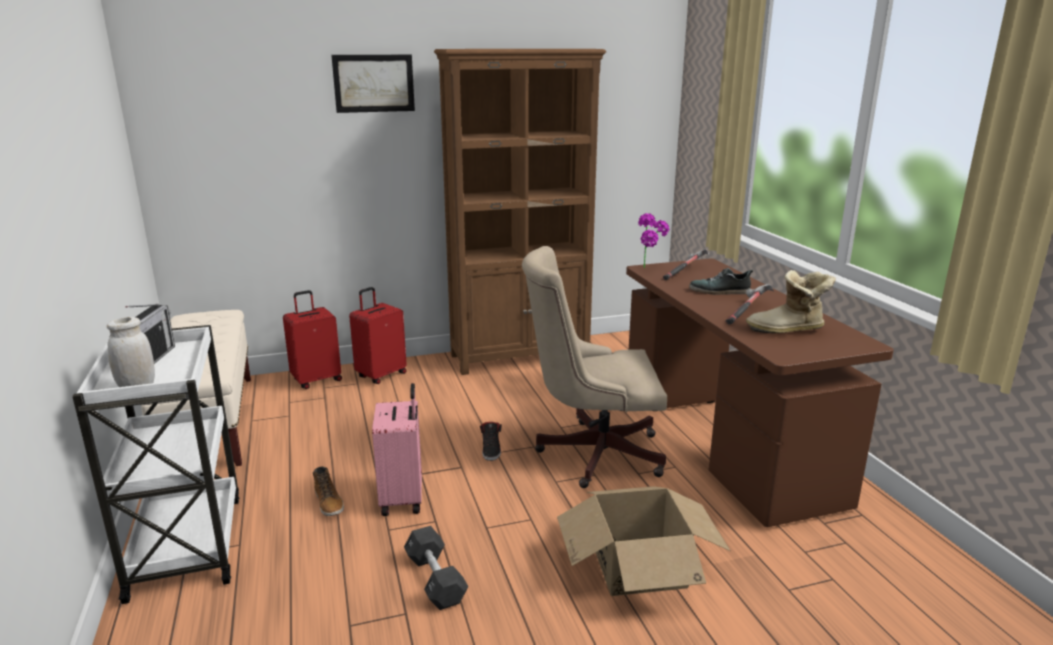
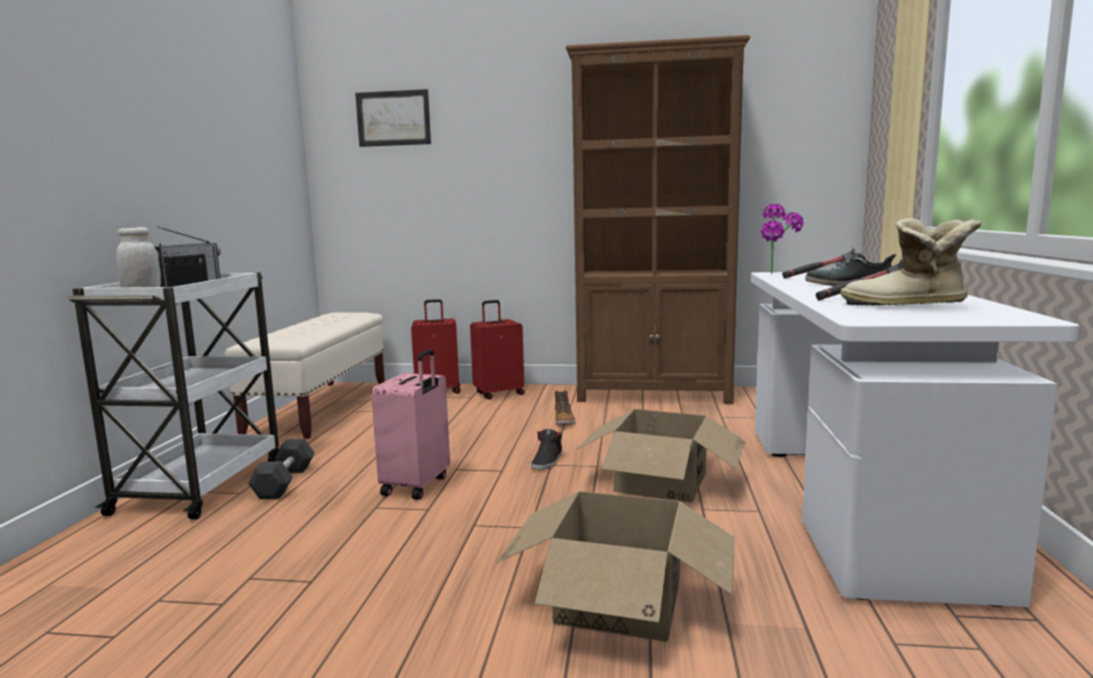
camera: 25 degrees right, 10 degrees down
(329, 503) = (347, 477): boot -> boot (564, 420)
(374, 83) = (514, 97): picture -> picture (393, 118)
(435, 579) = (372, 559): black dumbbell -> black dumbbell (284, 482)
(592, 453) = (661, 481): beige office chair -> cardboard box
(724, 441) = (853, 497): brown desk -> white desk

